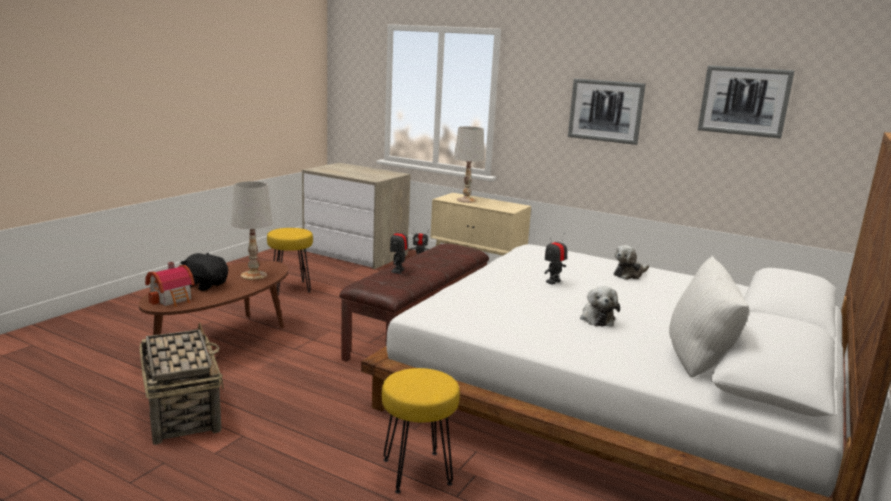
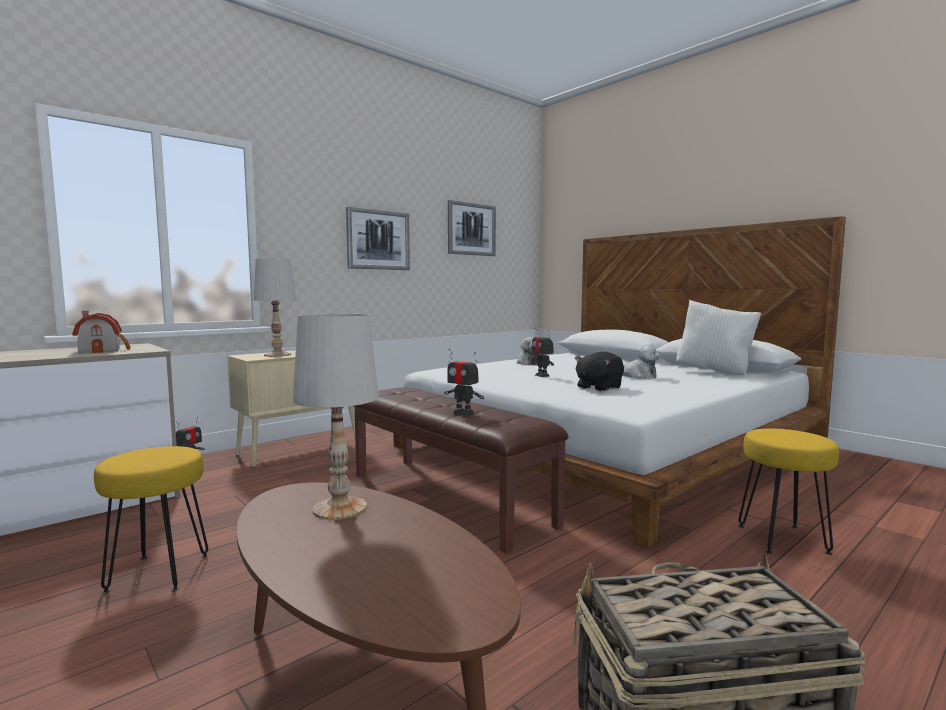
camera: 70 degrees left, 10 degrees down
(173, 299) = (436, 595): toy house -> toy house (103, 350)
(205, 285) = (359, 556): black plush toy -> black plush toy (598, 387)

